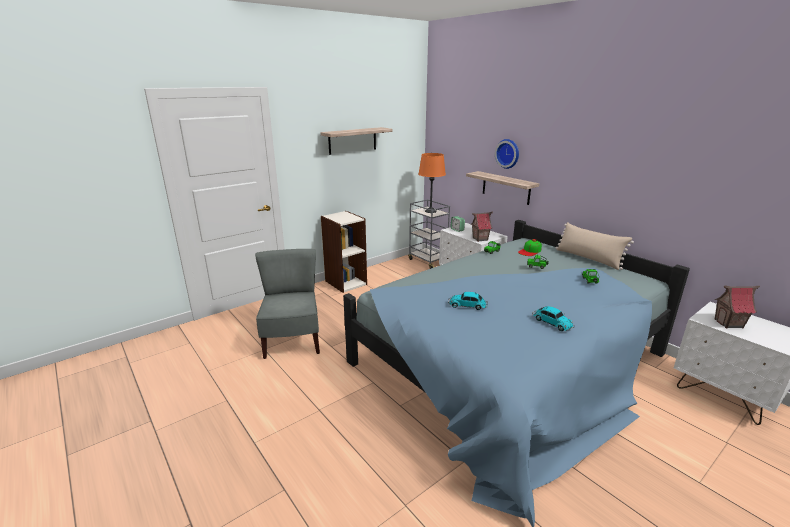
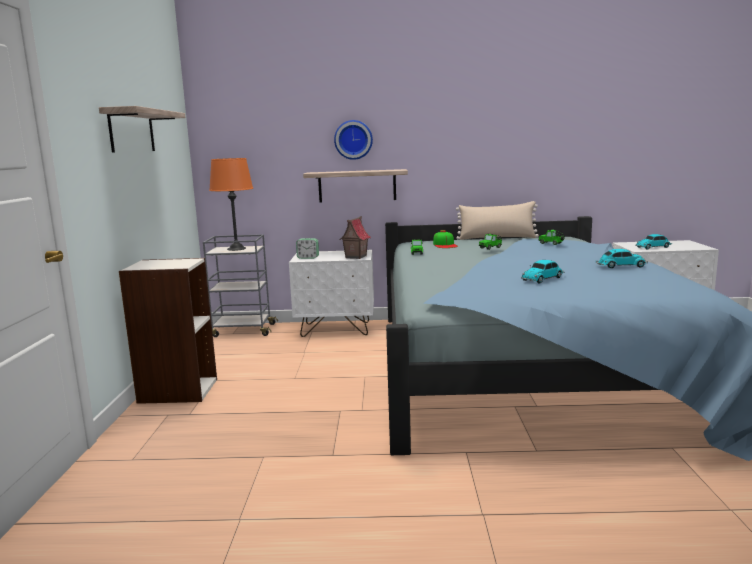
camera: 50 degrees left, 10 degrees down
(293, 341) = (263, 483): grey chair -> none
(729, 324) = (654, 247): toy house -> toy car

